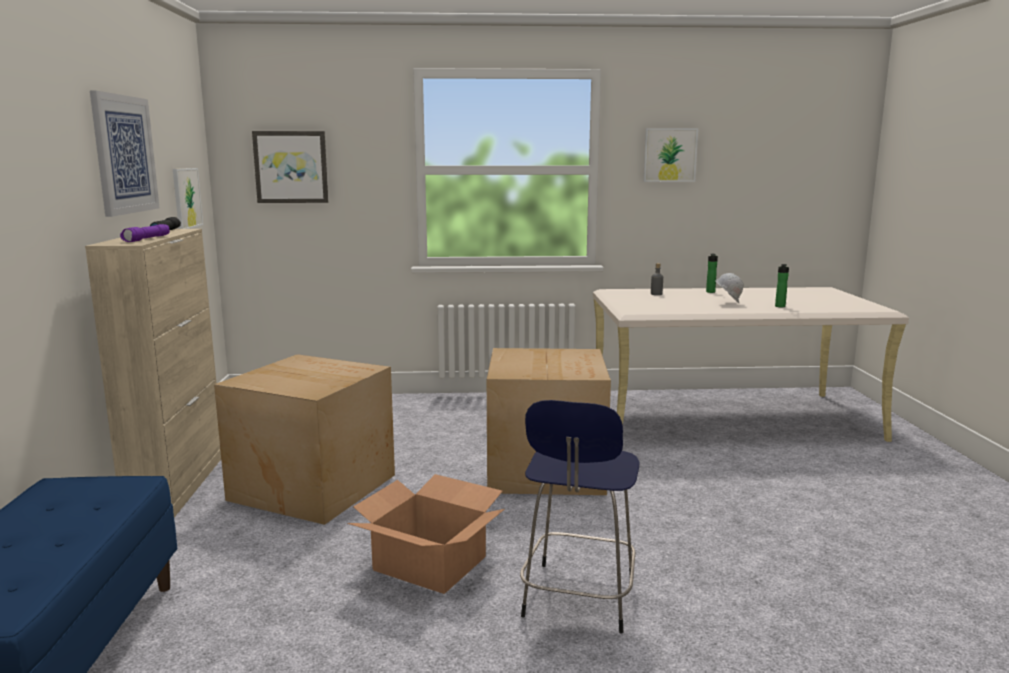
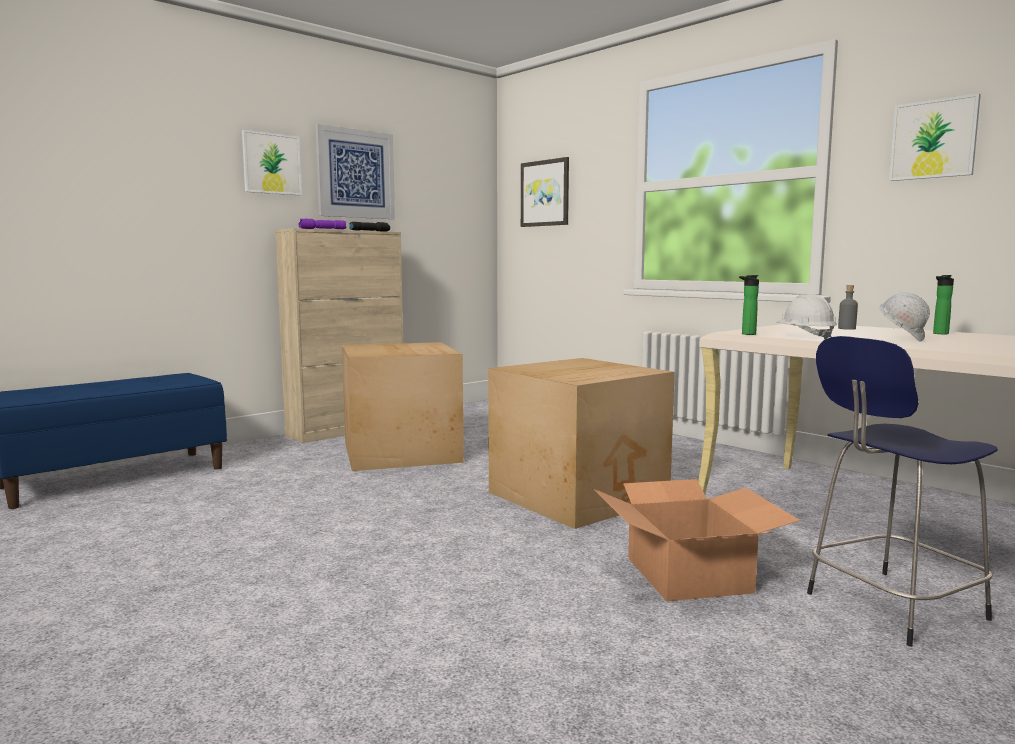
camera: 50 degrees right, 5 degrees down
(186, 198) = (448, 218): picture -> picture (271, 164)
(430, 563) = (340, 510): cardboard box -> cardboard box (689, 574)
(578, 599) = (350, 570): blue stool -> blue stool (890, 607)
(683, 309) = (805, 337): none -> white hard hat
(780, 306) = (975, 348): bottle -> bottle (746, 334)

